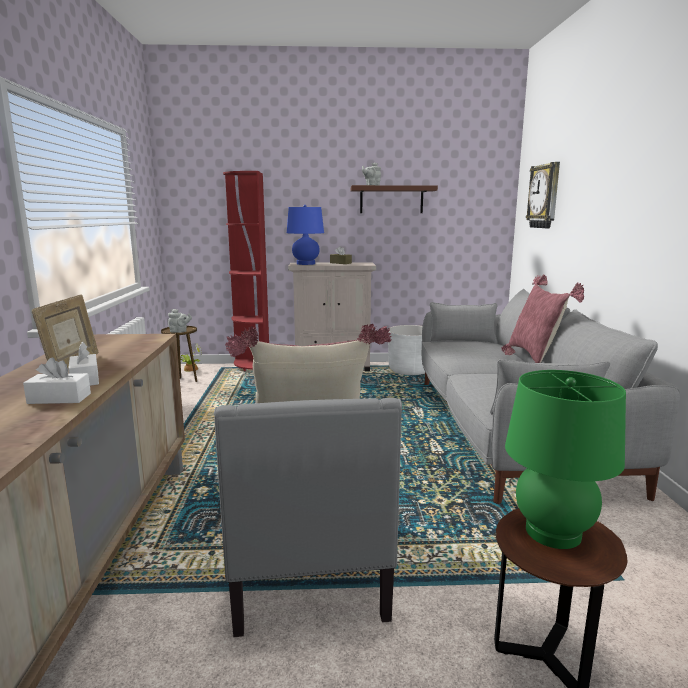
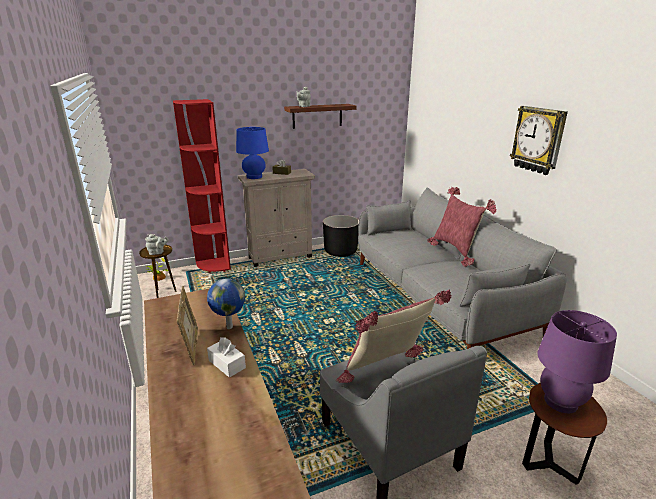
camera: 20 degrees left, 10 degrees up
(59, 398) = (237, 393): white tissue box -> none
(130, 357) = (229, 327): none -> globe
(410, 370) = (340, 251): white planter -> black planter
(545, 196) = (439, 117): wall clock -> wall clock (538, 140)
(553, 532) = (560, 402): green table lamp -> purple table lamp

